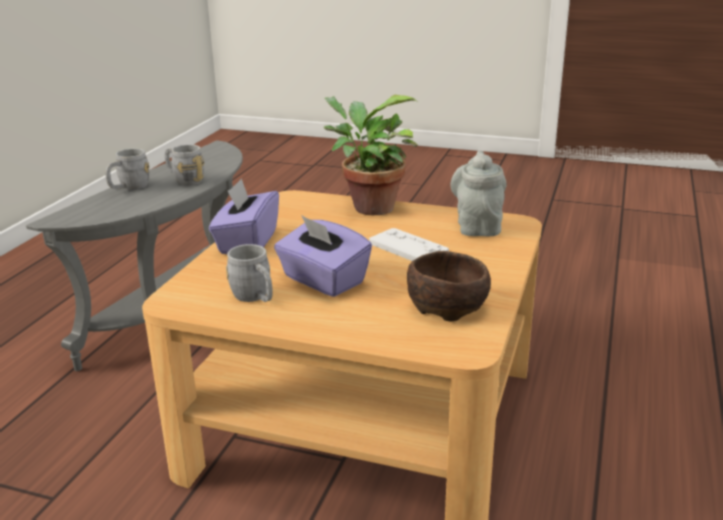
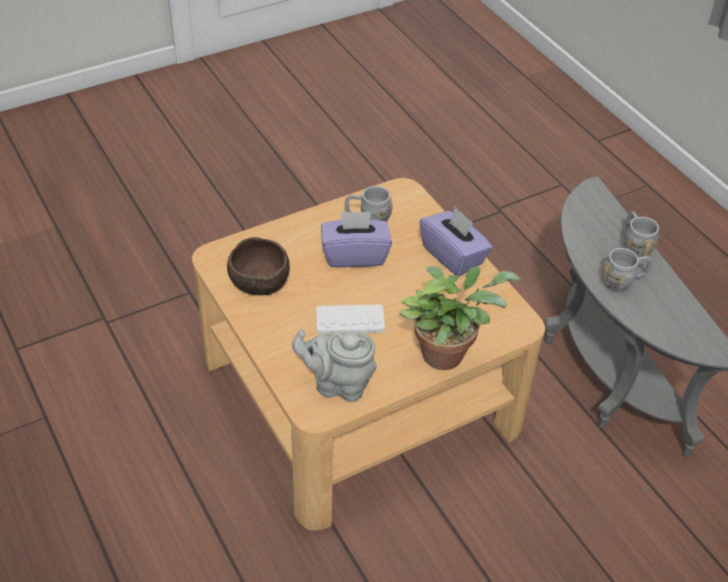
camera: 130 degrees right, 20 degrees up
(477, 226) = (338, 384): grey teapot -> grey teapot turned 150 degrees clockwise

